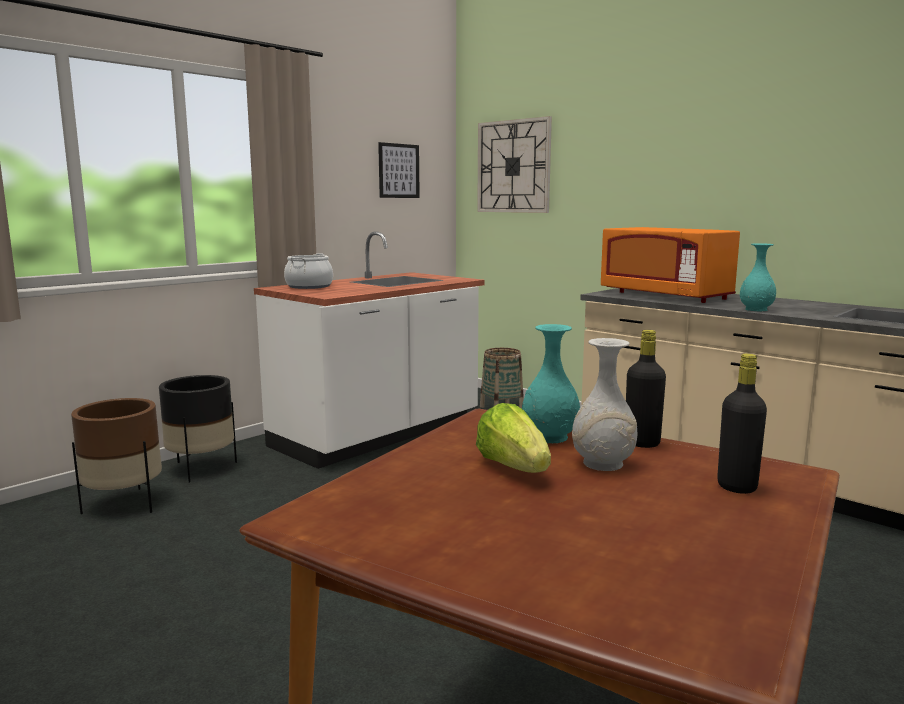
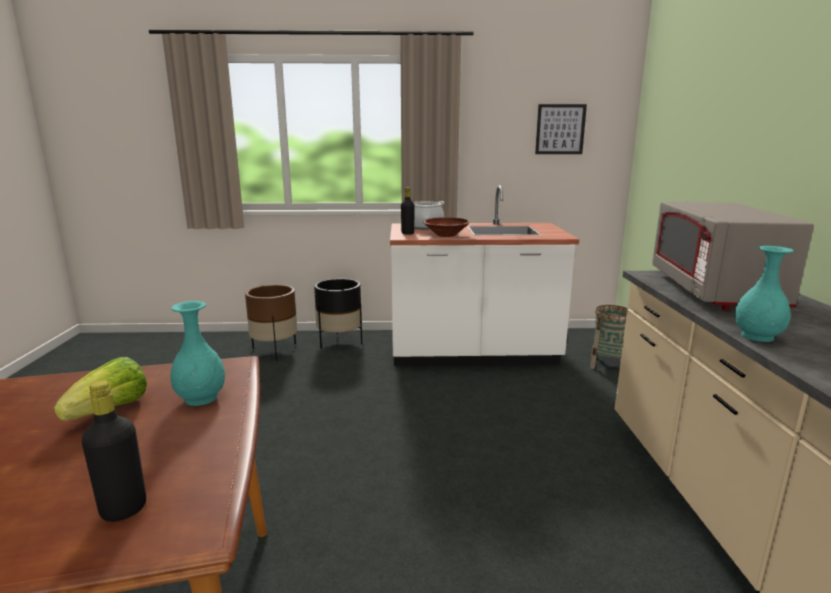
camera: 45 degrees right, 5 degrees up
(364, 289) = (446, 235): none -> brown bowl
(513, 166) = (671, 124): wall clock -> none
(603, 464) = (146, 436): white vase -> none
(642, 443) = (221, 434): black bottle -> black bottle (407, 233)
(665, 296) = (713, 291): orange microwave -> grey microwave

